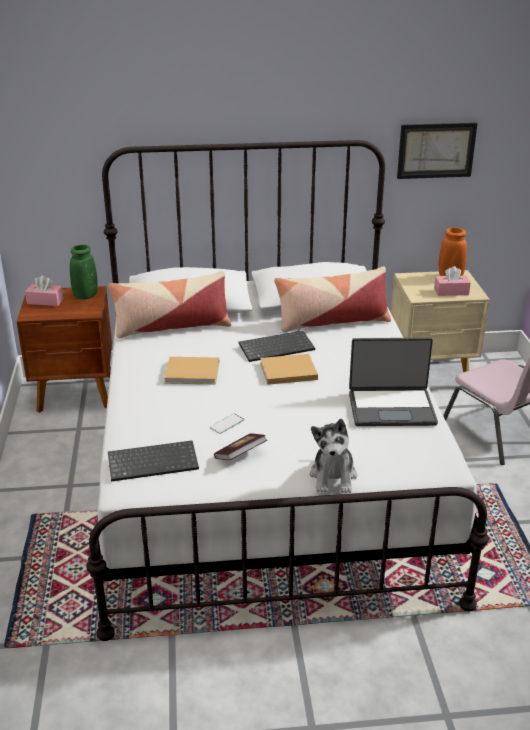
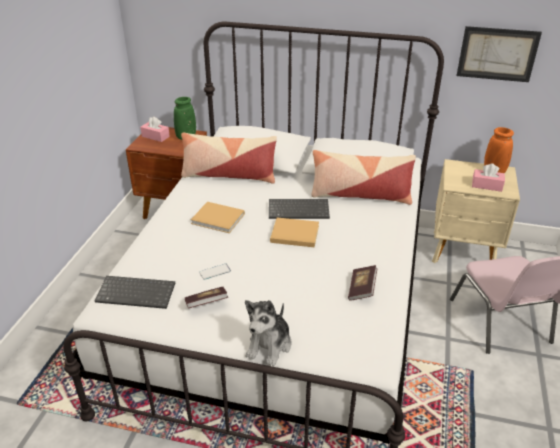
camera: 20 degrees right, 5 degrees up
(391, 408) = (362, 289): laptop -> book

